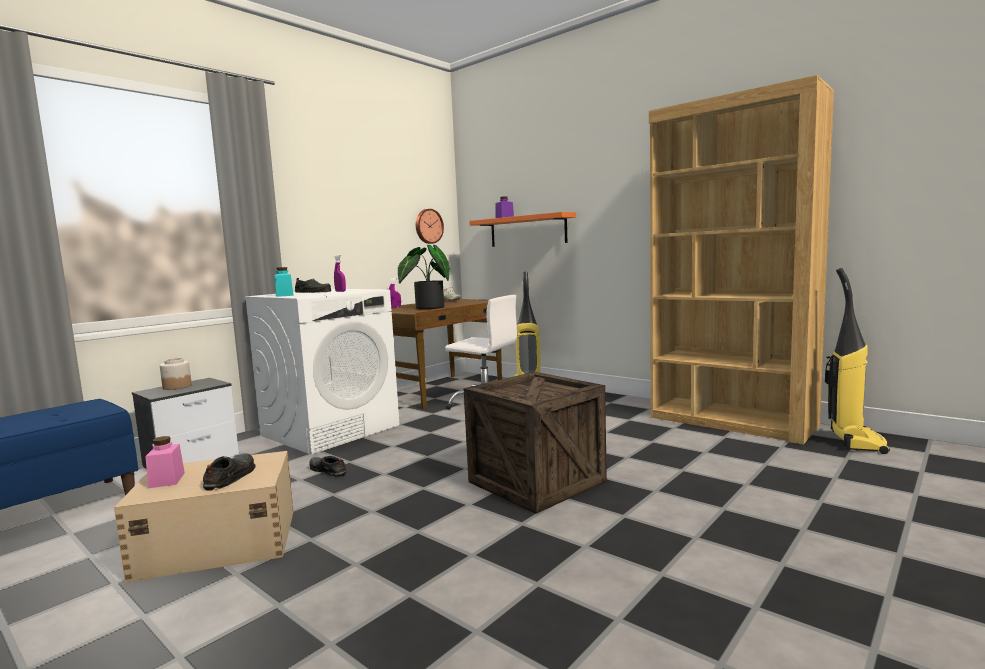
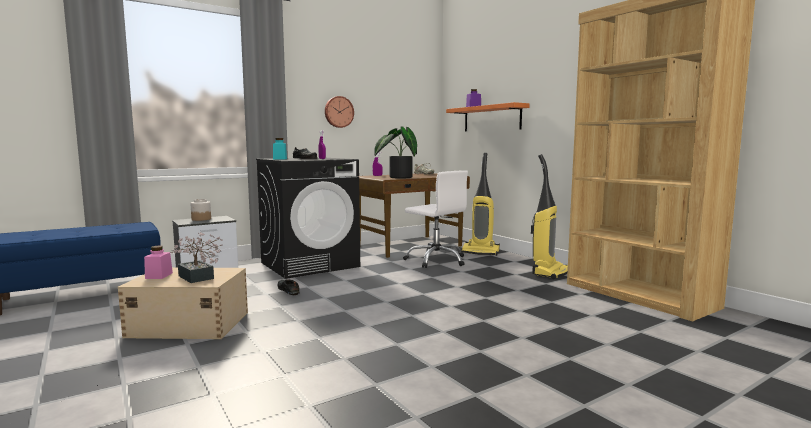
camera: 15 degrees right, 0 degrees up
(231, 476) = (197, 278): black shoe -> potted plant
(331, 430) = (310, 264): white washing machine -> black washing machine
(428, 226) = (414, 112): wall clock -> wall clock (338, 112)
(536, 481) = (431, 318): crate -> none
(855, 441) = (748, 325): vacuum cleaner -> vacuum cleaner (549, 272)

